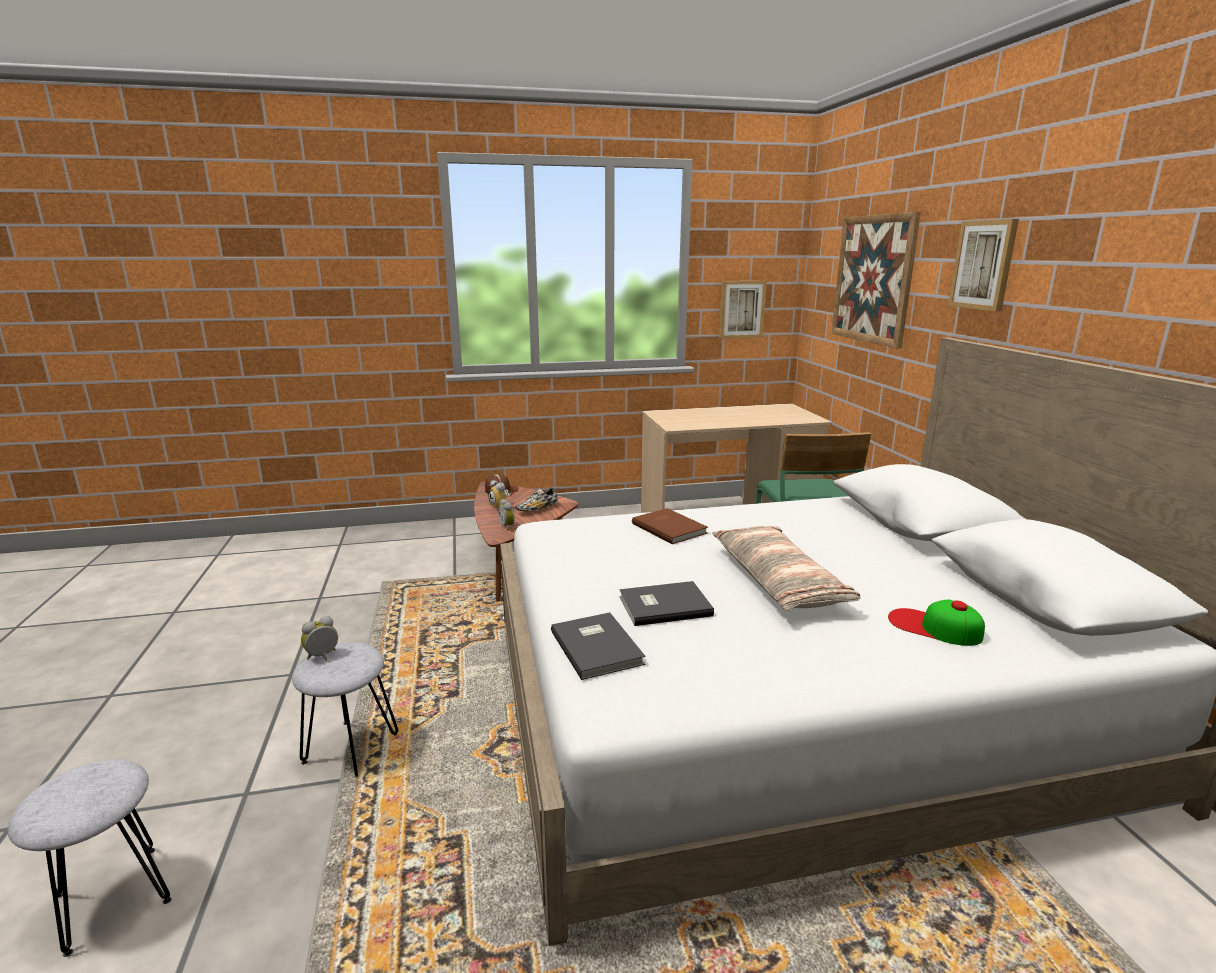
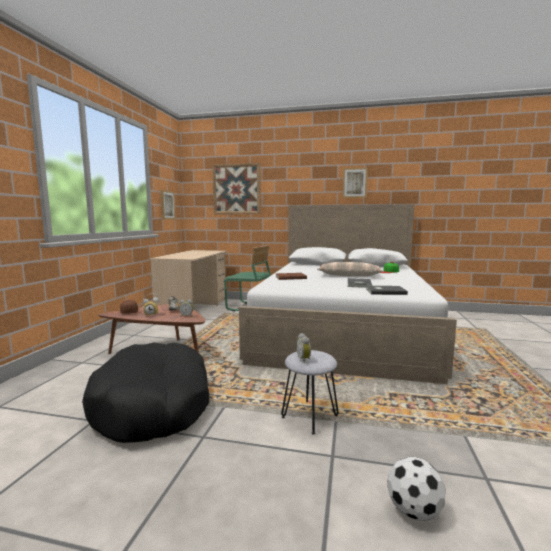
camera: 65 degrees left, 10 degrees down
(111, 898) = (414, 511): grey stool -> football
(359, 616) = (153, 405): none -> black dog bed
(984, 265) = (296, 180): picture -> picture (354, 183)

